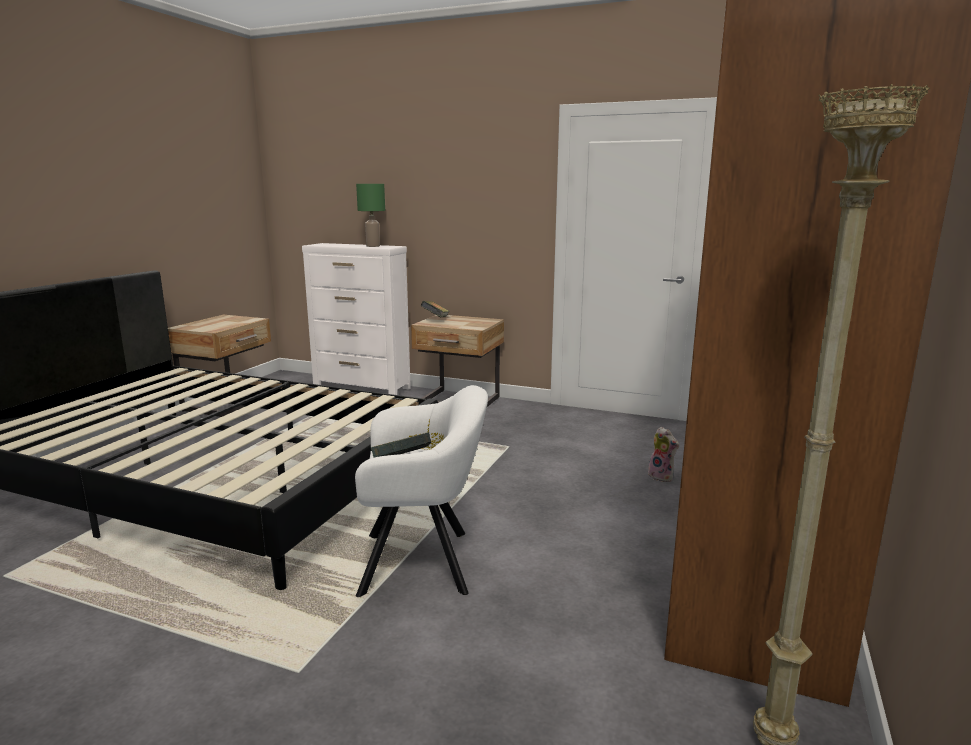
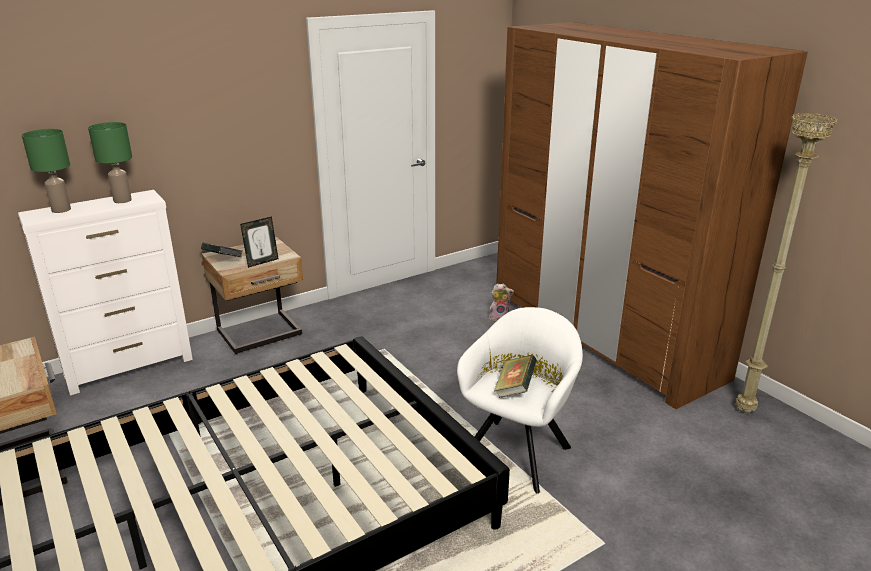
camera: 55 degrees left, 10 degrees up
(337, 244) = (62, 210): none -> green table lamp
(451, 326) = (262, 262): none -> picture frame

